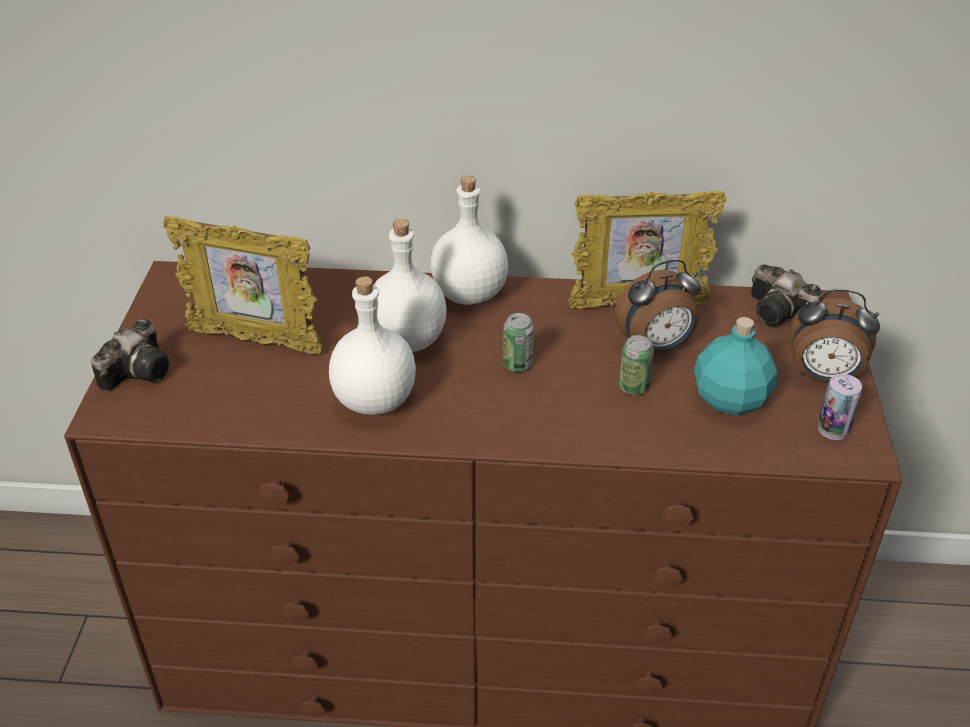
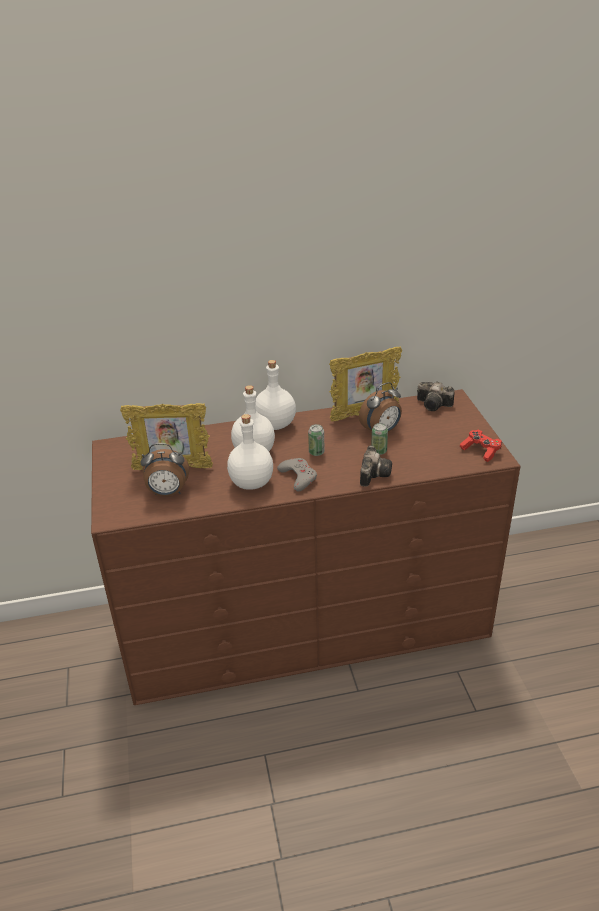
camera: 15 degrees left, 5 degrees down
(140, 370) = (116, 494): camera -> camera (373, 473)
(462, 407) = (298, 477): none -> grey game controller
(730, 398) = (427, 447): turquoise bottle -> none
(823, 377) = (467, 429): alarm clock -> alarm clock (168, 493)
(833, 429) = (480, 451): can -> red game controller

